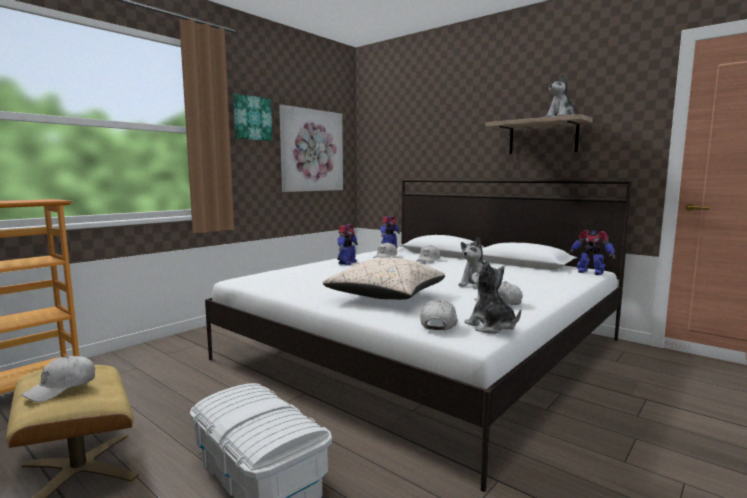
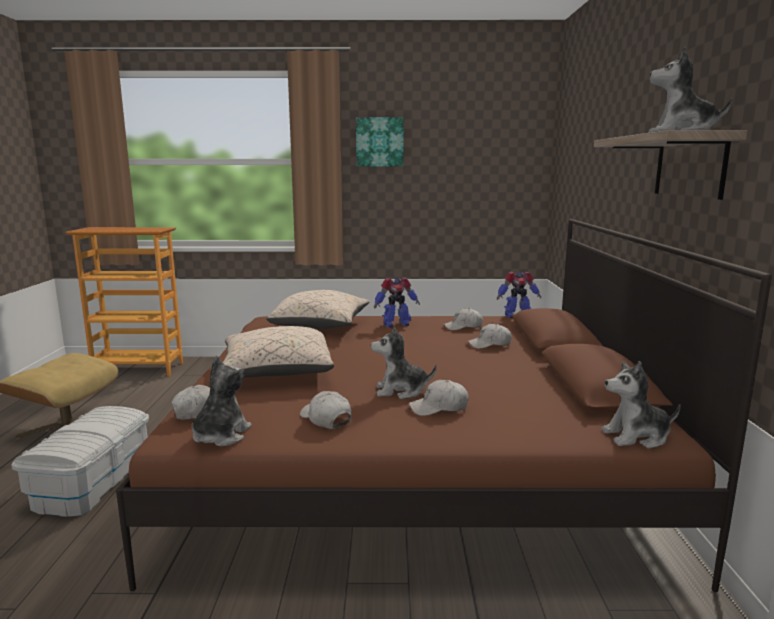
camera: 50 degrees right, 5 degrees up
(61, 388) = (48, 367): white cap -> white cap (439, 408)
(308, 273) = (321, 326): none -> beige pillow
(312, 150) = (468, 175): picture -> none
(425, 349) = (413, 456): white bed -> brown bed
(590, 272) = (636, 437): toy robot -> plush toy

